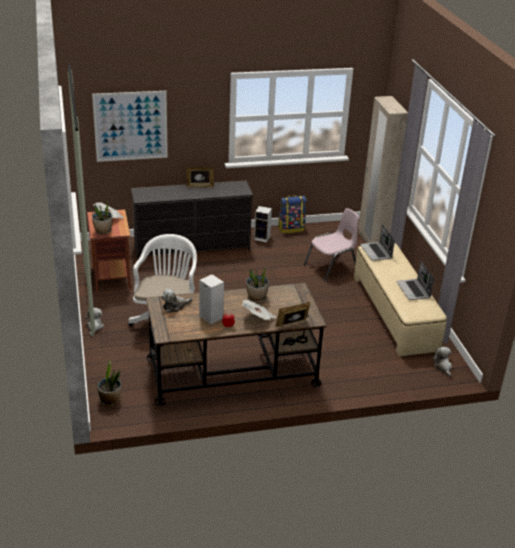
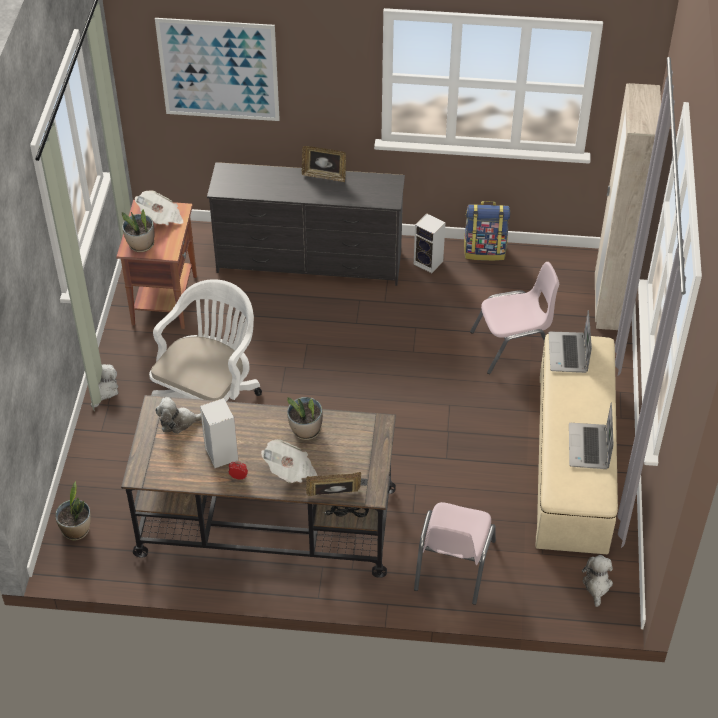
camera: 20 degrees right, 15 degrees up
(356, 373) = (453, 565): none -> pink chair

